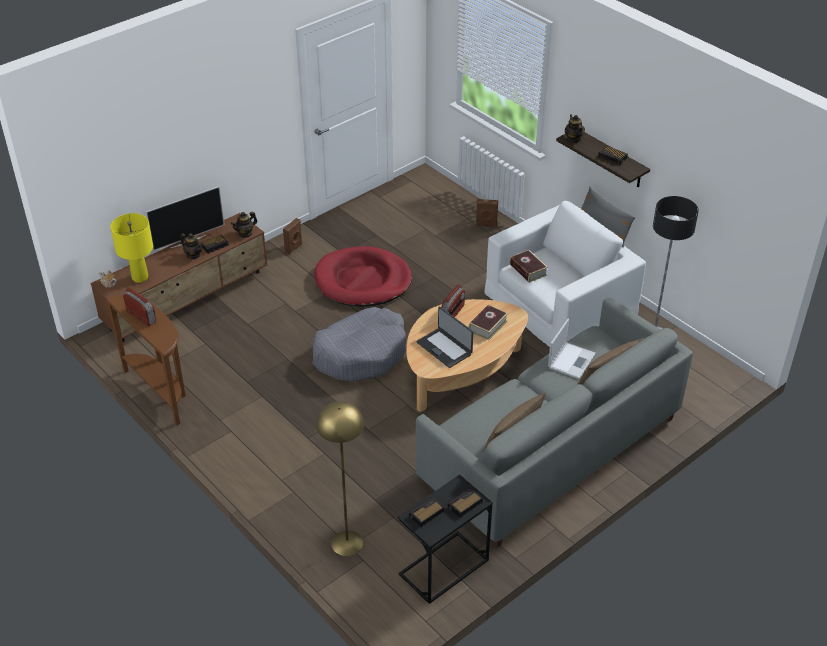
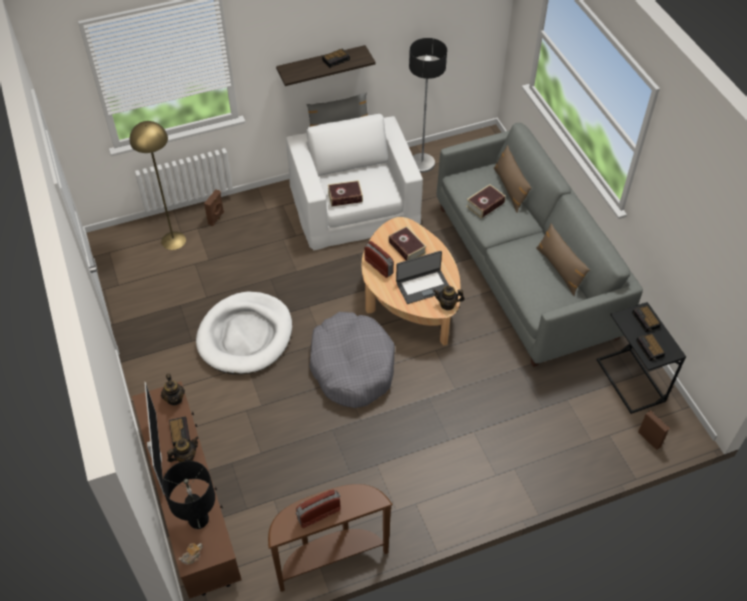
camera: 70 degrees left, 10 degrees up
(140, 277) = (198, 520): yellow table lamp -> black table lamp
(294, 248) = (159, 381): brown speaker -> brown speaker (650, 439)
(347, 543) = (587, 442): yellow floor lamp -> yellow floor lamp (173, 240)
(363, 280) = (245, 336): red dog bed -> white dog bed
(571, 360) = (485, 204): laptop -> book
(573, 139) = (294, 73): teapot -> teapot (447, 304)

